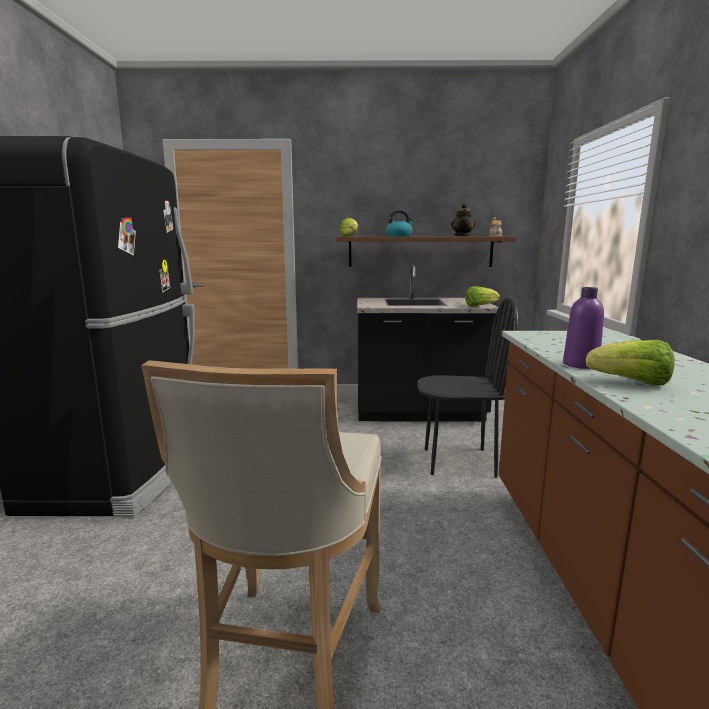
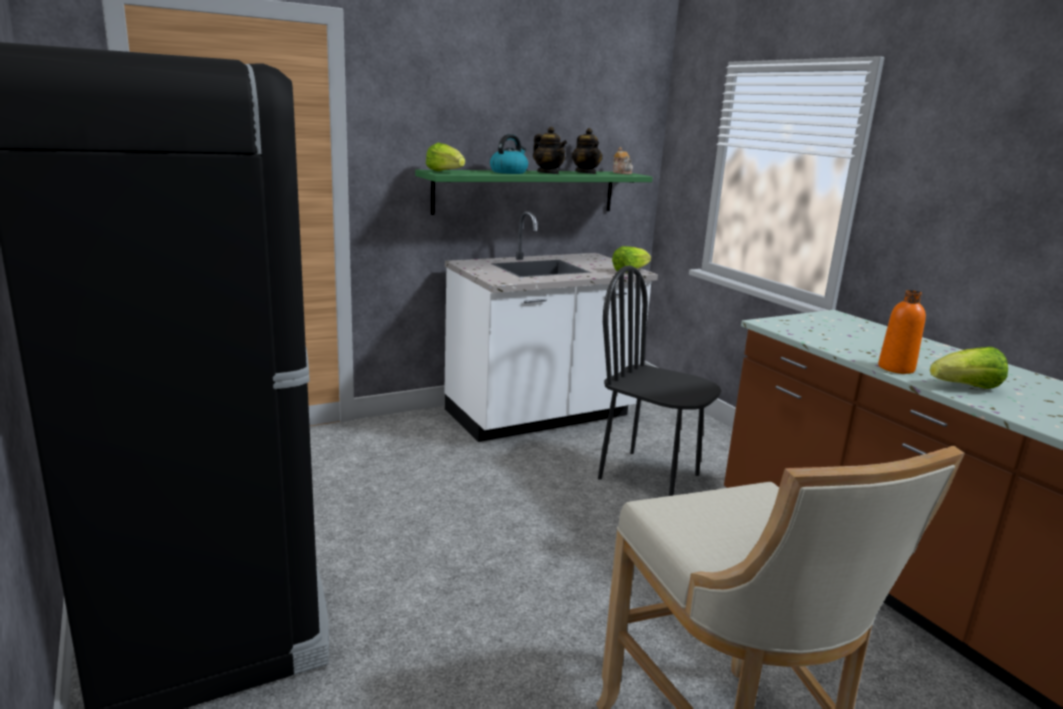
camera: 30 degrees left, 5 degrees up
(419, 412) = (541, 416): black counter -> white counter
(420, 252) = (526, 191): brown shelf -> green shelf
(428, 236) = (548, 173): none -> teapot
(458, 462) = (649, 476): black chair -> black chair turned 120 degrees counterclockwise
(580, 364) = (896, 368): purple bottle -> orange bottle

